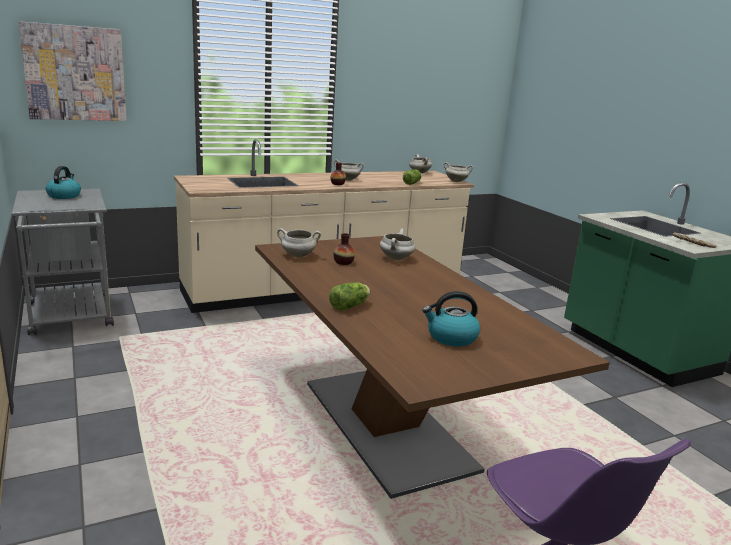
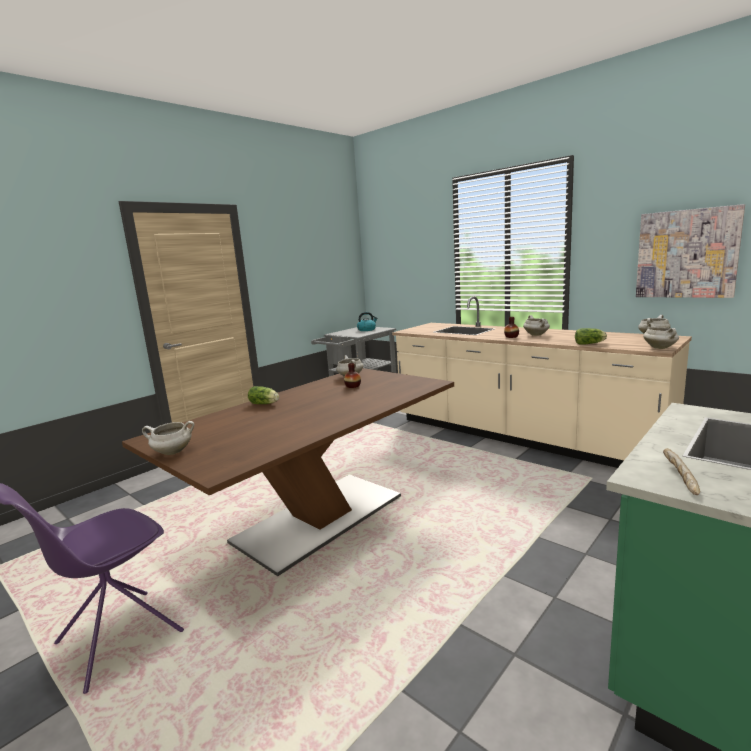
camera: 70 degrees right, 5 degrees down
(75, 73) = (393, 256): picture -> picture (686, 254)
(396, 258) = (387, 393): white cooking pot -> white cooking pot (172, 452)
(451, 337) = (227, 433): kettle -> none

